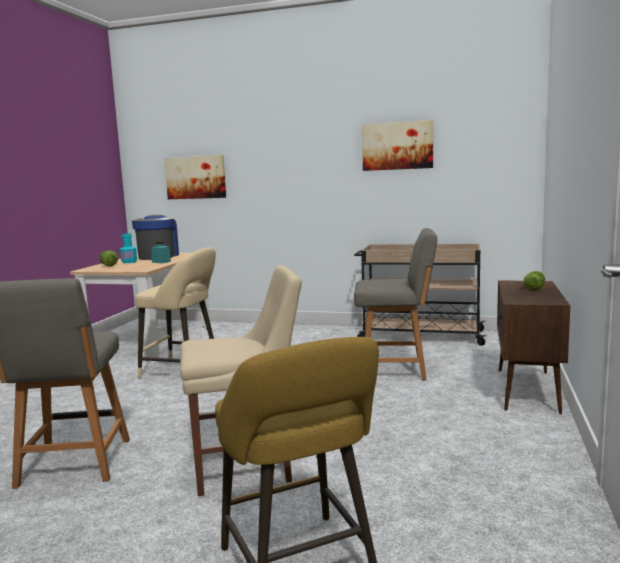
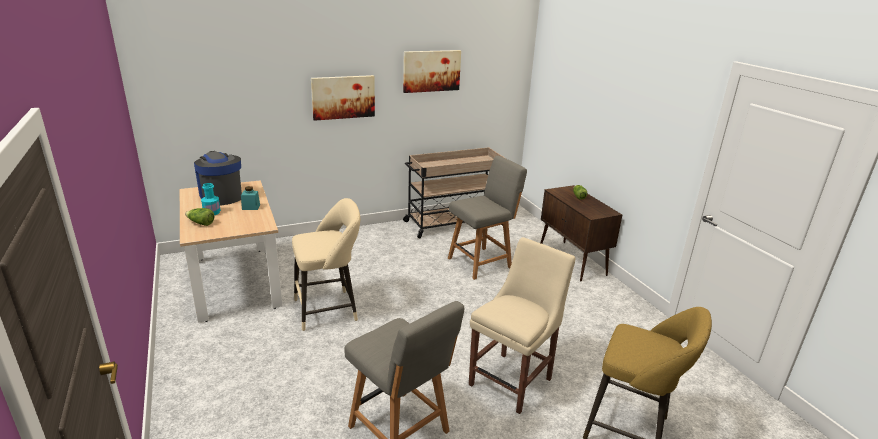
camera: 40 degrees left, 15 degrees up
(196, 177) = (231, 101): picture -> picture (343, 97)

